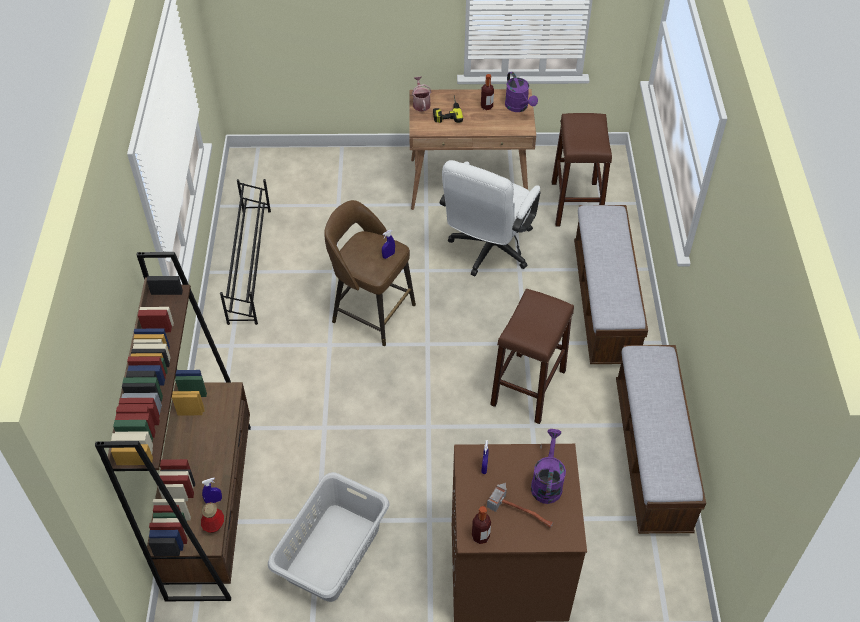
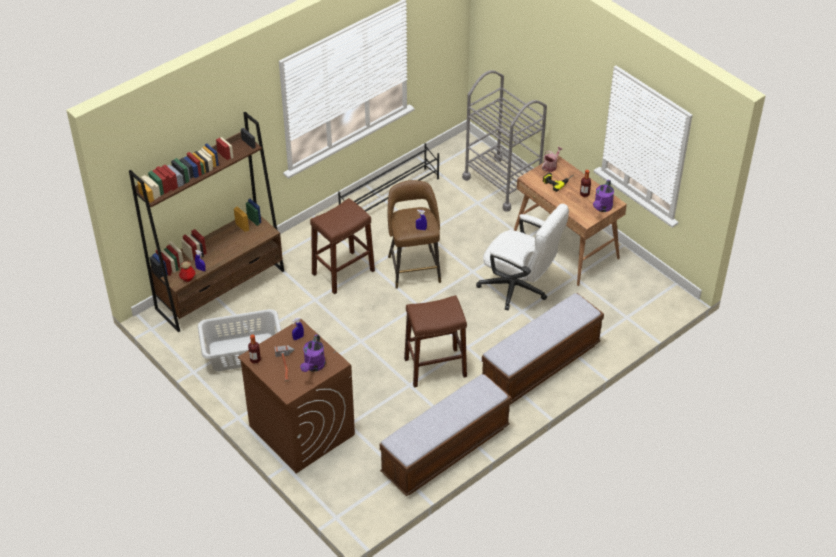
camera: 50 degrees right, 5 degrees down
(334, 171) = (502, 183): none -> grey cart
(487, 251) = (519, 288): white office chair -> white office chair turned 135 degrees counterclockwise
(547, 482) = (313, 366): purple watering can -> purple watering can turned 135 degrees clockwise
(576, 204) = (610, 305): brown stool -> brown stool (343, 272)

